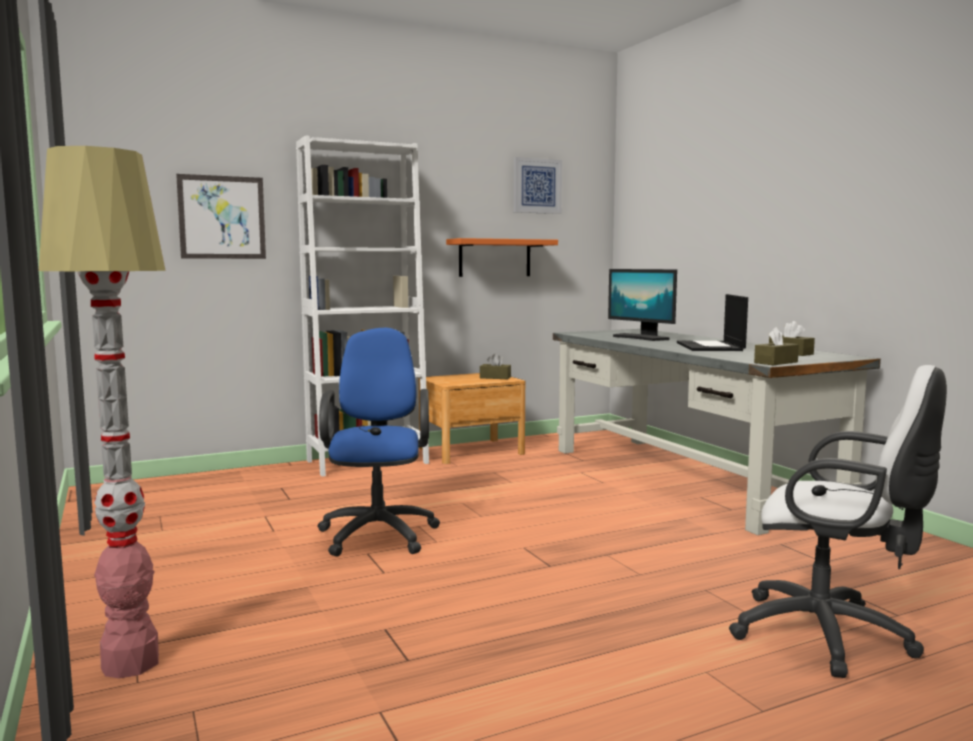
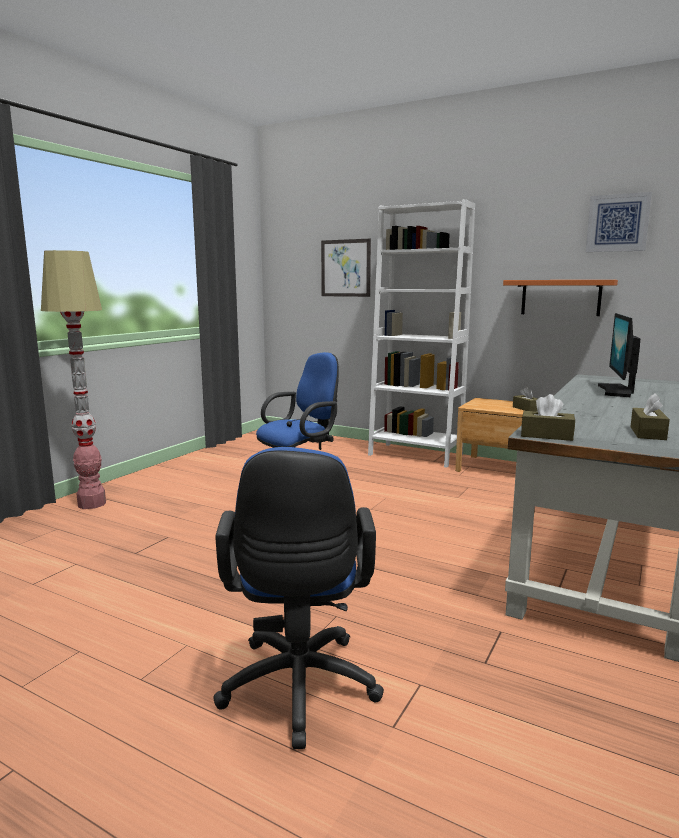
camera: 55 degrees right, 5 degrees up
(711, 347) = (613, 410): laptop -> none
(831, 637) = (298, 692): white office chair -> blue office chair

